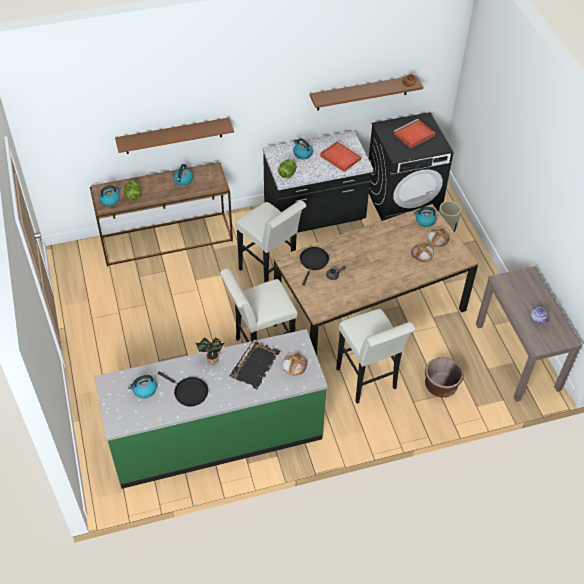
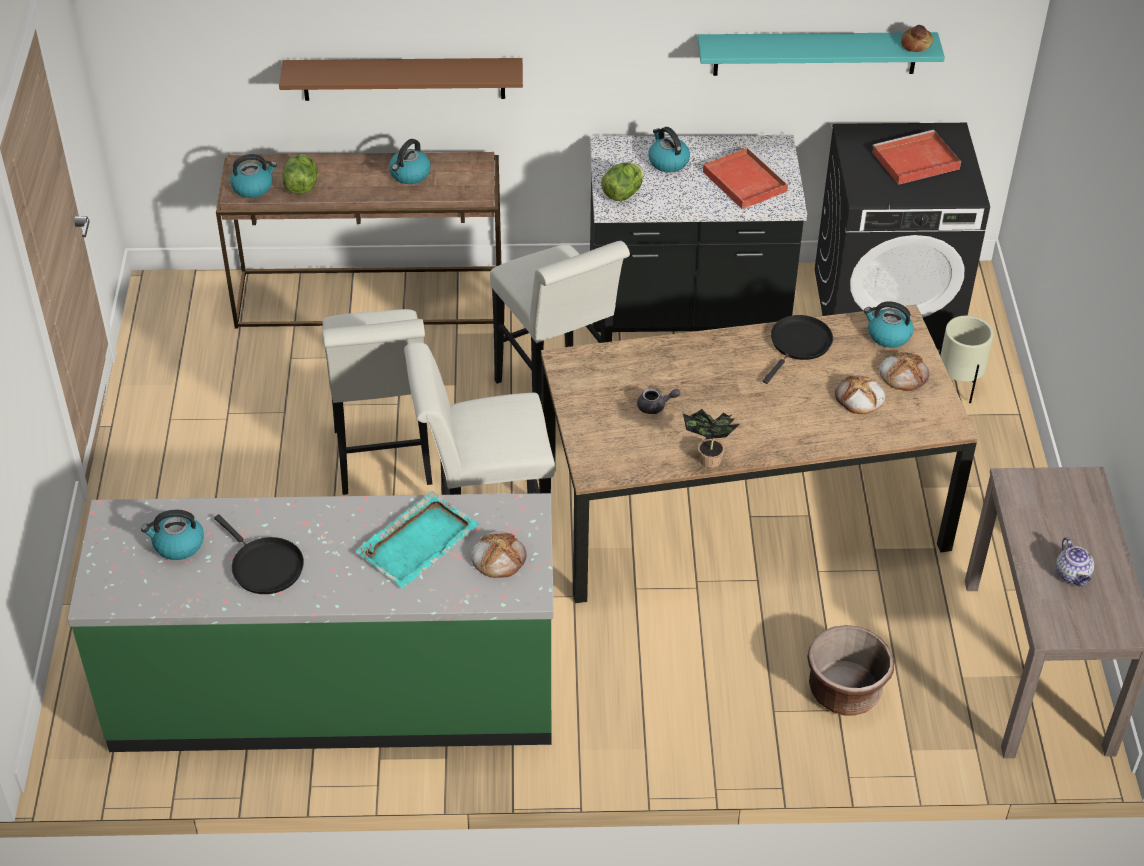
camera: 15 degrees right, 5 degrees down
(211, 360) = (332, 516): potted plant -> potted plant (707, 461)
(255, 365) = (419, 541): black tray -> turquoise tray
(313, 262) = (620, 373): black frying pan -> black frying pan (799, 344)
(362, 93) = (815, 53): brown shelf -> turquoise shelf
(368, 382) = (689, 651): white stool -> white stool (384, 463)

